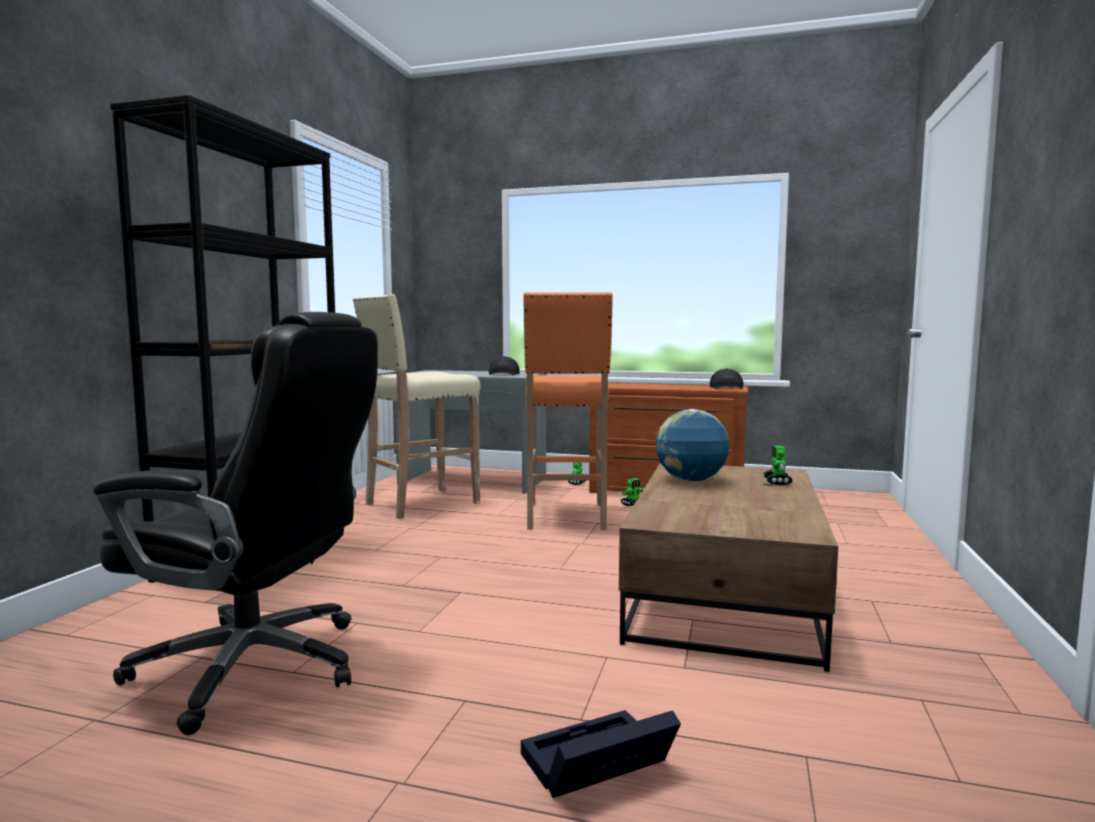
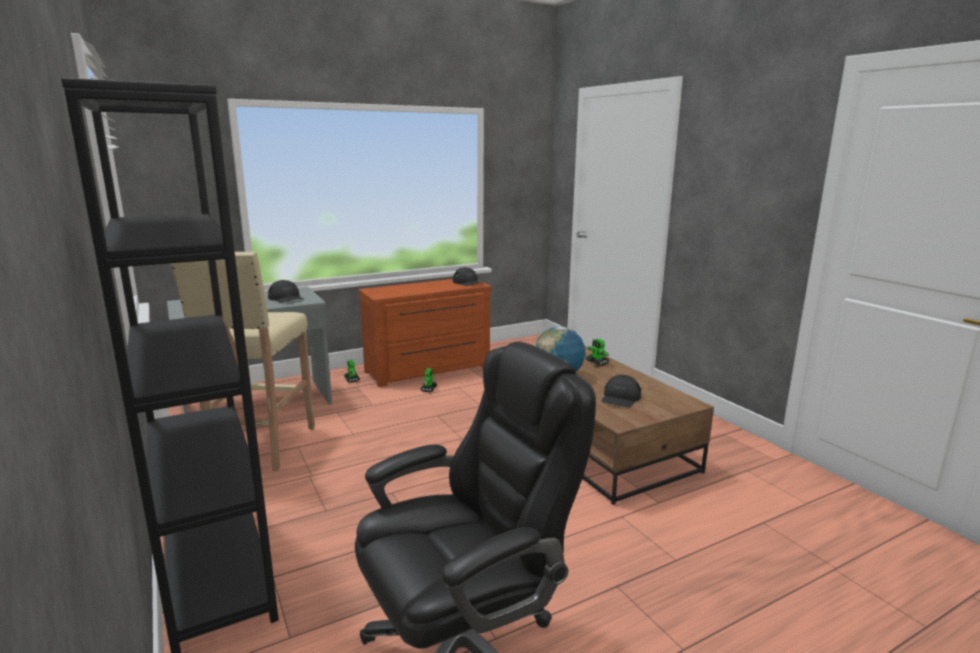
camera: 45 degrees left, 10 degrees up
(566, 516) = (406, 417): orange stool -> none
(595, 766) = (722, 580): black storage box -> none
(714, 508) = (620, 398): none -> black cap

